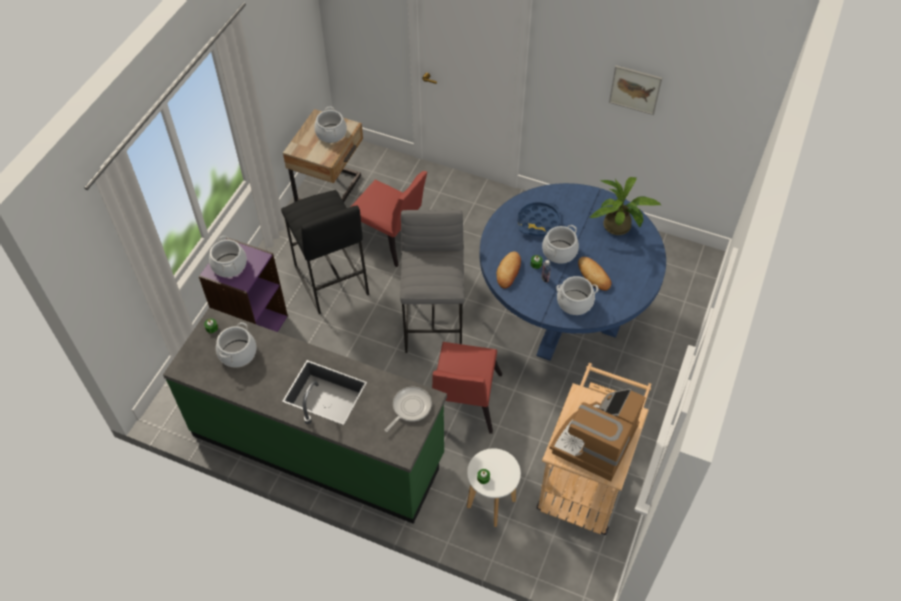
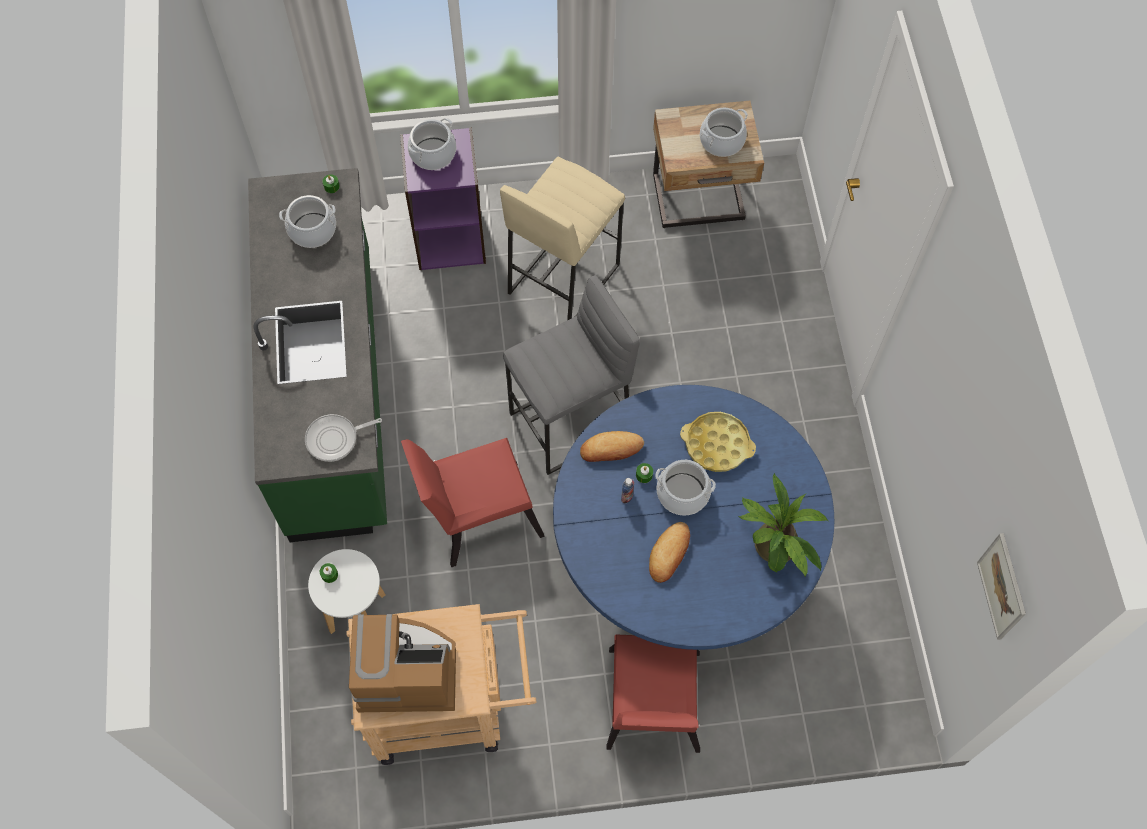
camera: 60 degrees right, 10 degrees up
(330, 280) = (563, 278): black stool -> beige stool
(390, 238) = (668, 306): red chair -> red chair (651, 708)
(410, 408) = (335, 439): frying pan -> frying pan turned 150 degrees clockwise
(538, 222) = (717, 444): blue tray -> yellow tray
(574, 302) = (610, 550): cooking pot -> none
(635, 89) = (956, 436): picture -> picture (1002, 586)

